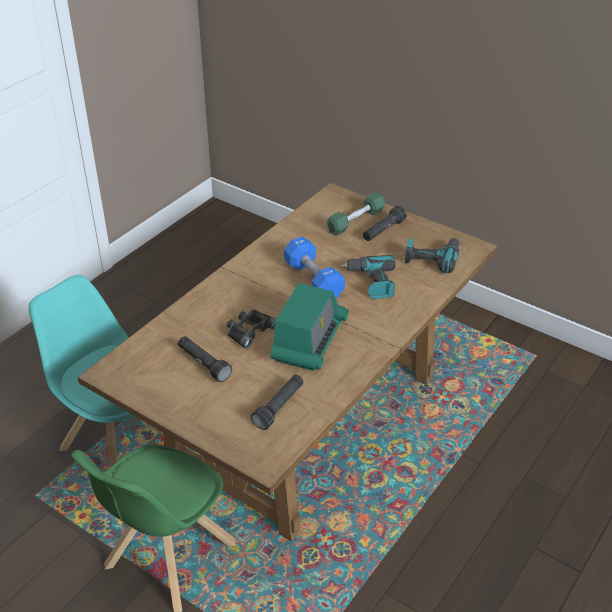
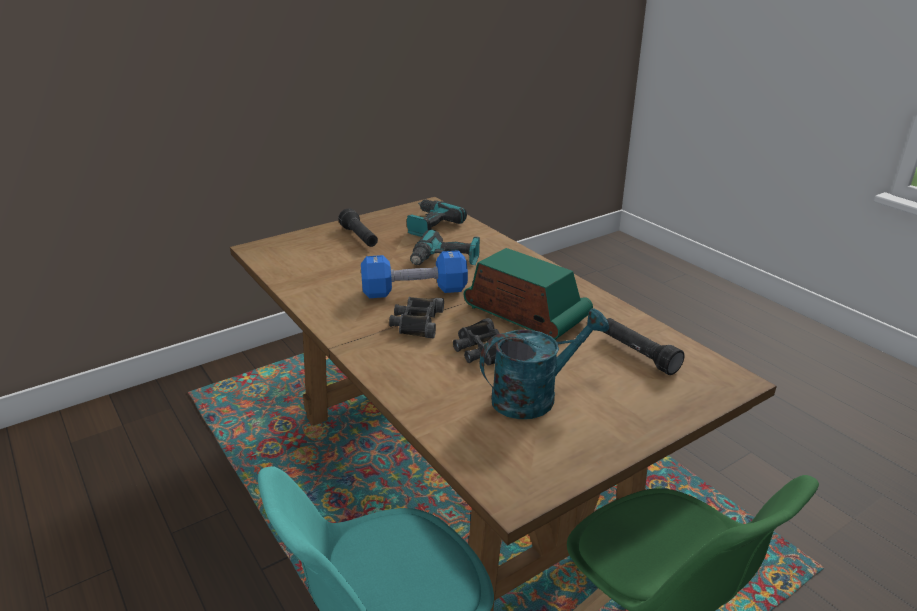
camera: 70 degrees left, 10 degrees down
(203, 364) = (534, 396): black flashlight -> turquoise watering can
(270, 292) = (417, 322): none -> black binoculars
(356, 221) = (324, 247): green dumbbell -> none

